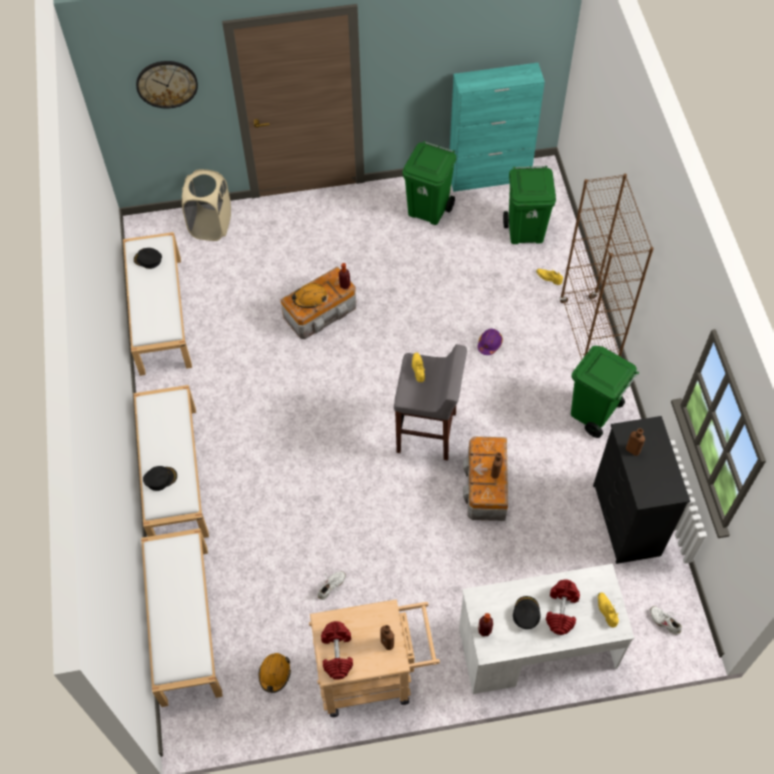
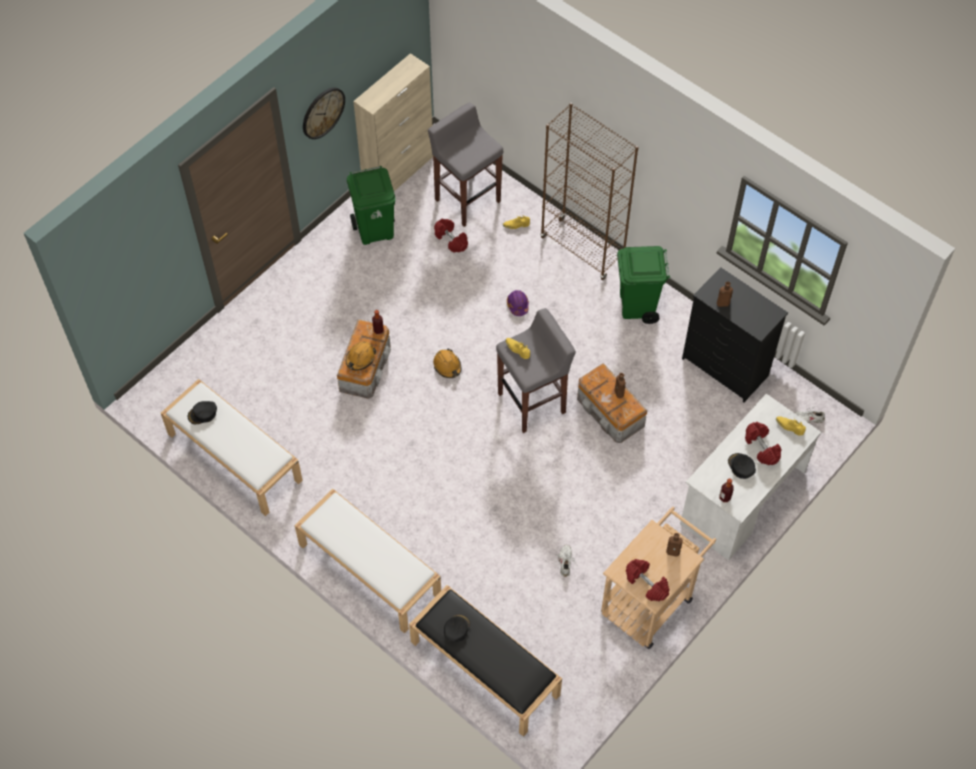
camera: 40 degrees left, 0 degrees up
(160, 478) = (383, 570): black cap -> black cap (456, 629)
(167, 83) = (143, 248): wall clock -> wall clock (323, 112)
(184, 623) = (483, 668): white bench -> black bench
(211, 225) = (205, 357): beige laundry basket -> none
(274, 674) = (582, 651): orange hard hat -> orange hard hat (447, 366)
(483, 256) = (451, 240): none -> red dumbbell
(489, 176) = (399, 172): turquoise cabinet -> beige cabinet
(526, 232) = (467, 200): green trash can -> grey stool

